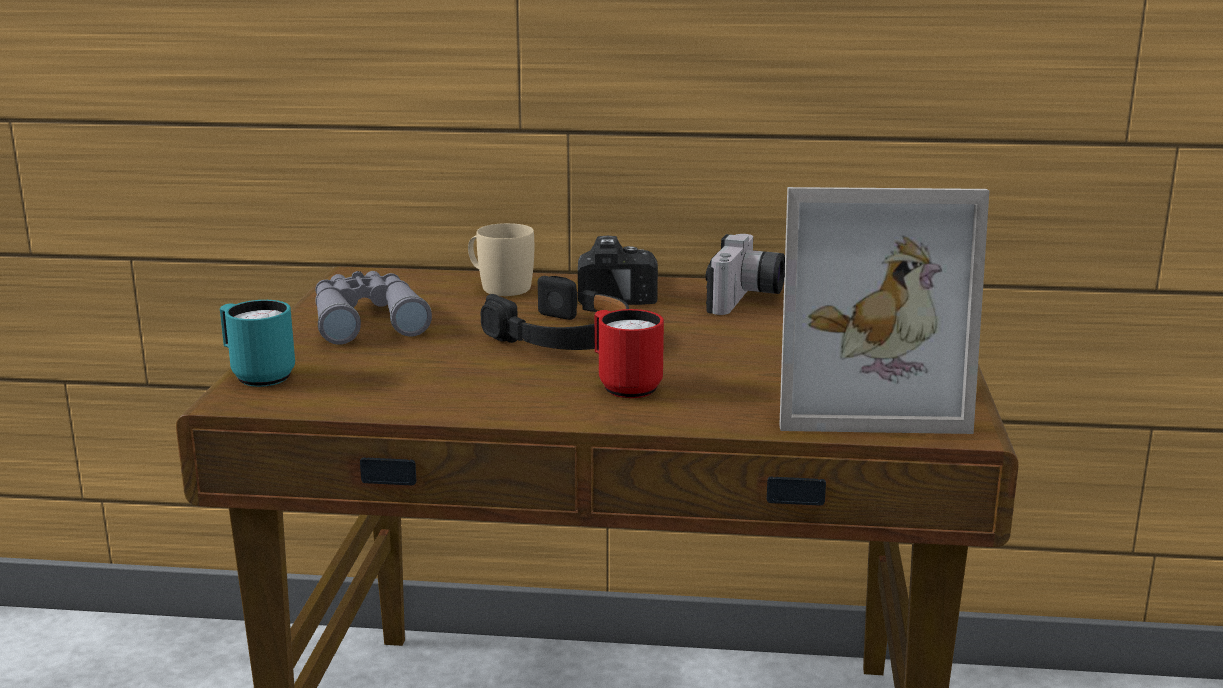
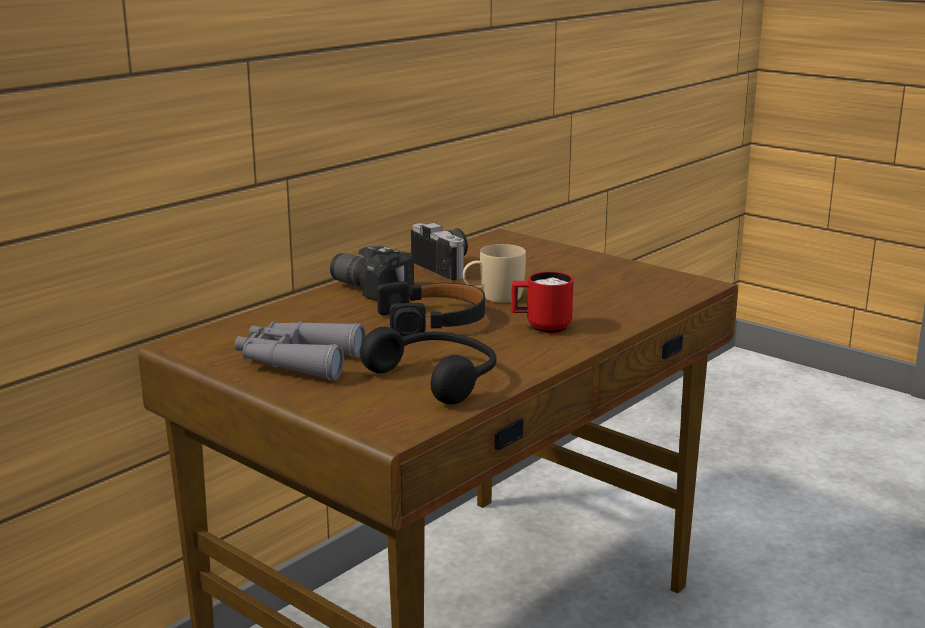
camera: 55 degrees left, 0 degrees up
(257, 375) = (356, 416): turquoise mug -> none
(397, 380) = (438, 378): none -> black headphones
(498, 286) = (301, 312): beige mug -> beige mug (493, 297)
(864, 397) = (635, 287): picture frame -> none

